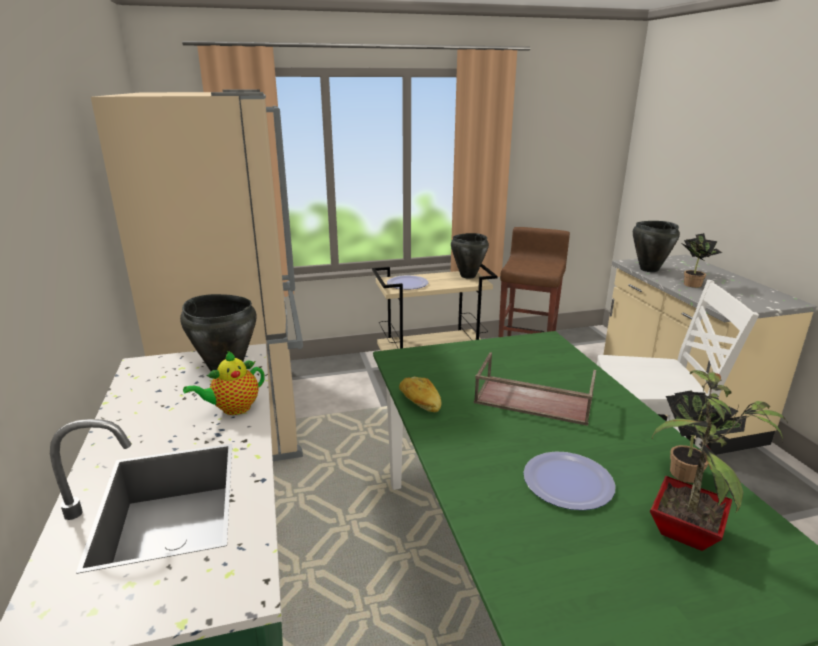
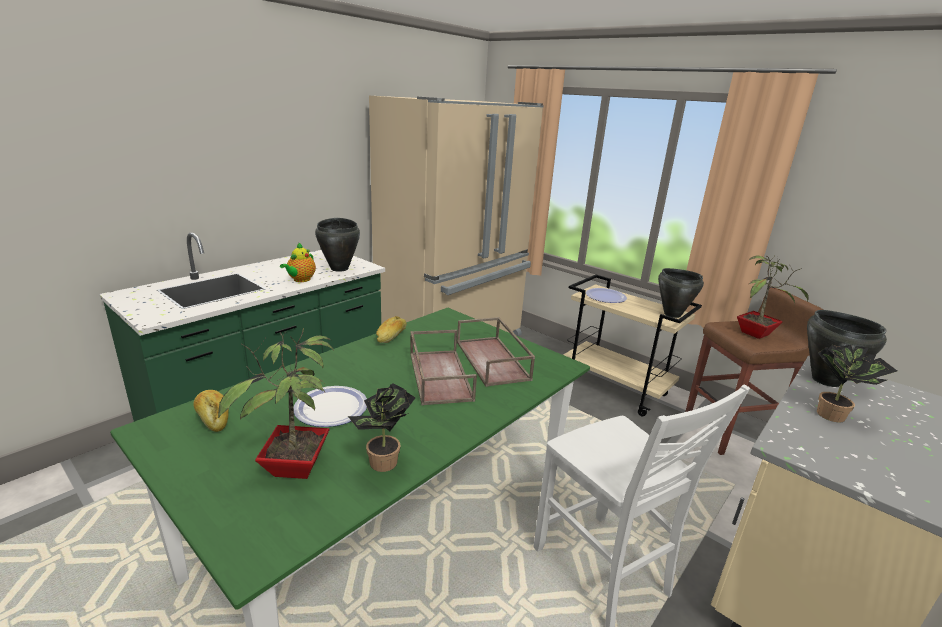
camera: 55 degrees right, 0 degrees up
(233, 409) = (300, 280): teapot -> teapot turned 90 degrees counterclockwise
(519, 365) = (493, 360): none -> brown tray
(533, 265) = (756, 333): none -> potted plant
(549, 585) = (213, 417): none -> bread

